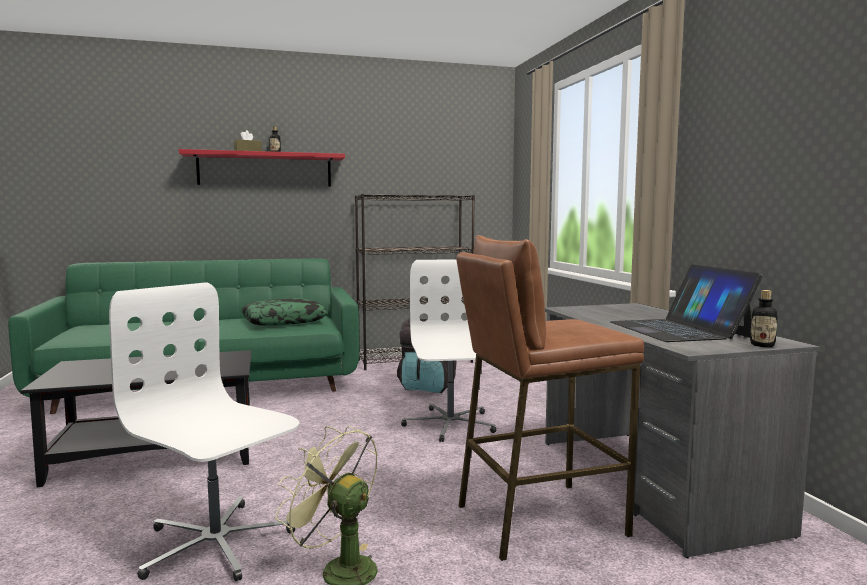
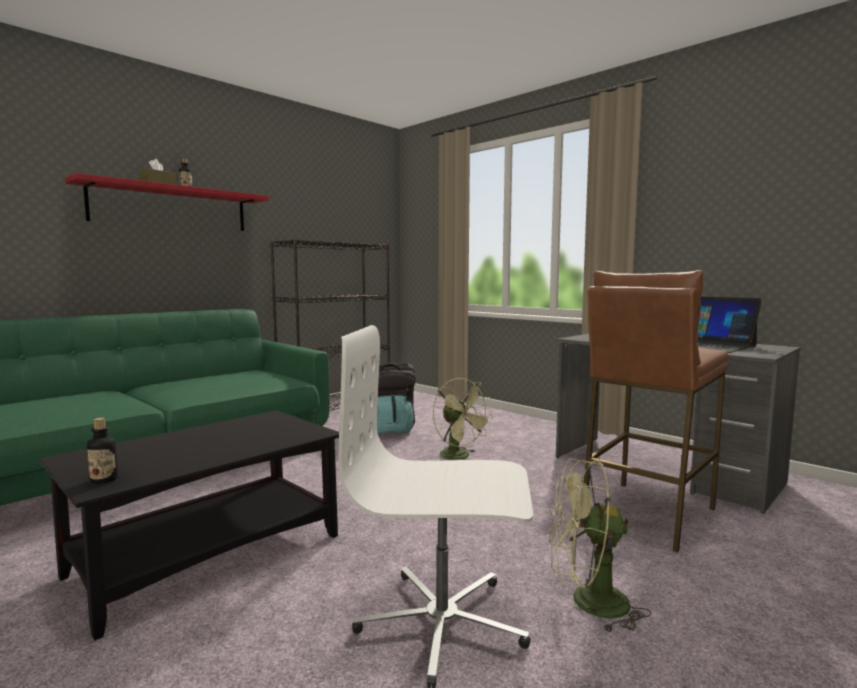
camera: 30 degrees left, 0 degrees up
(284, 321) = (240, 378): pillow -> none
(449, 424) = (460, 457): white office chair -> green fan
(762, 345) = (778, 349): bottle -> bottle (104, 480)

